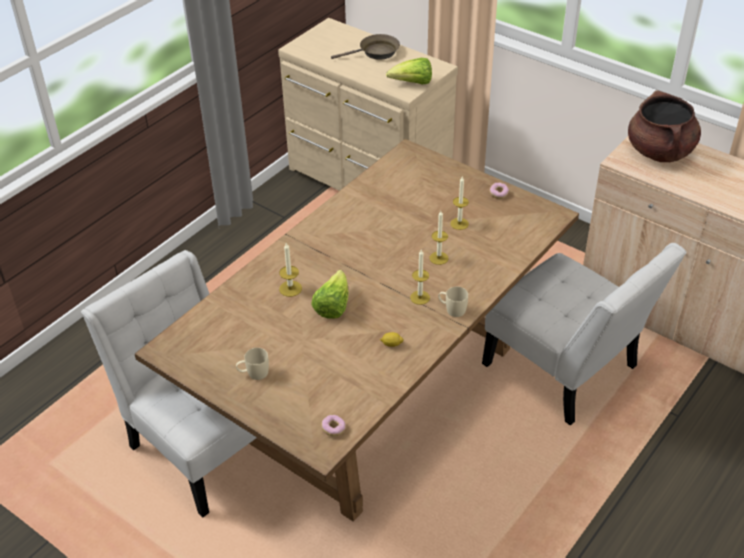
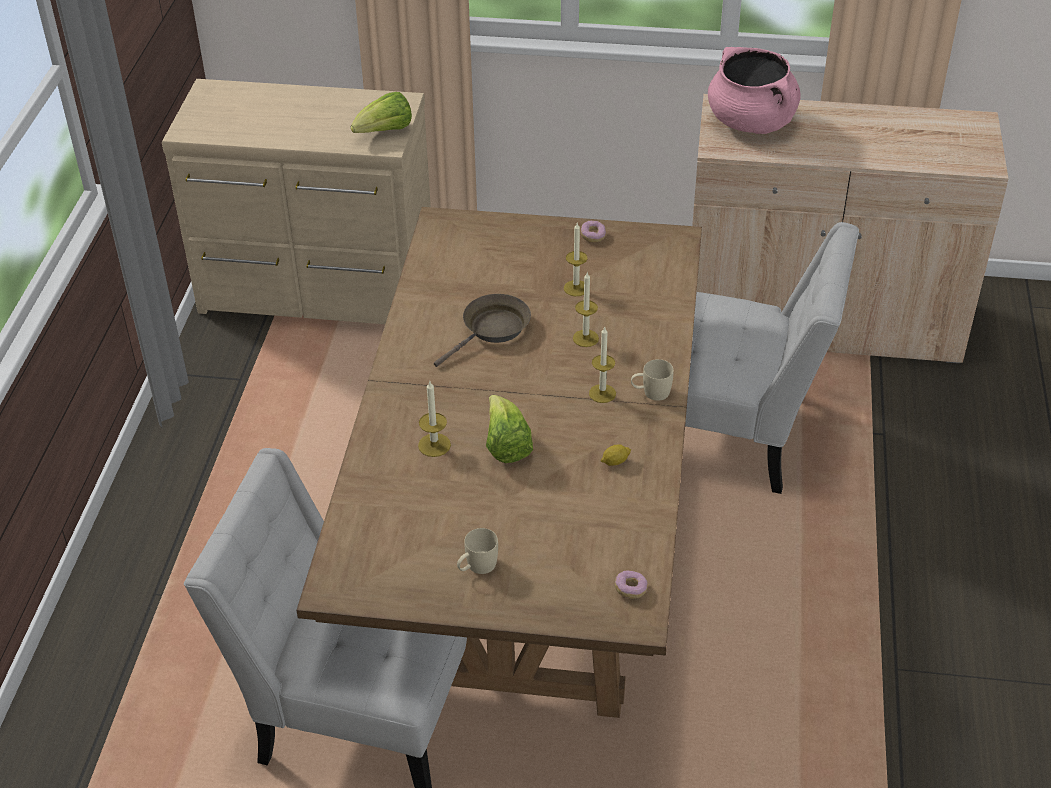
camera: 30 degrees left, 0 degrees up
(376, 52) = (302, 106): brown frying pan -> brown frying pan (492, 330)
(660, 152) = (751, 122): brown cooking pot -> pink cooking pot

